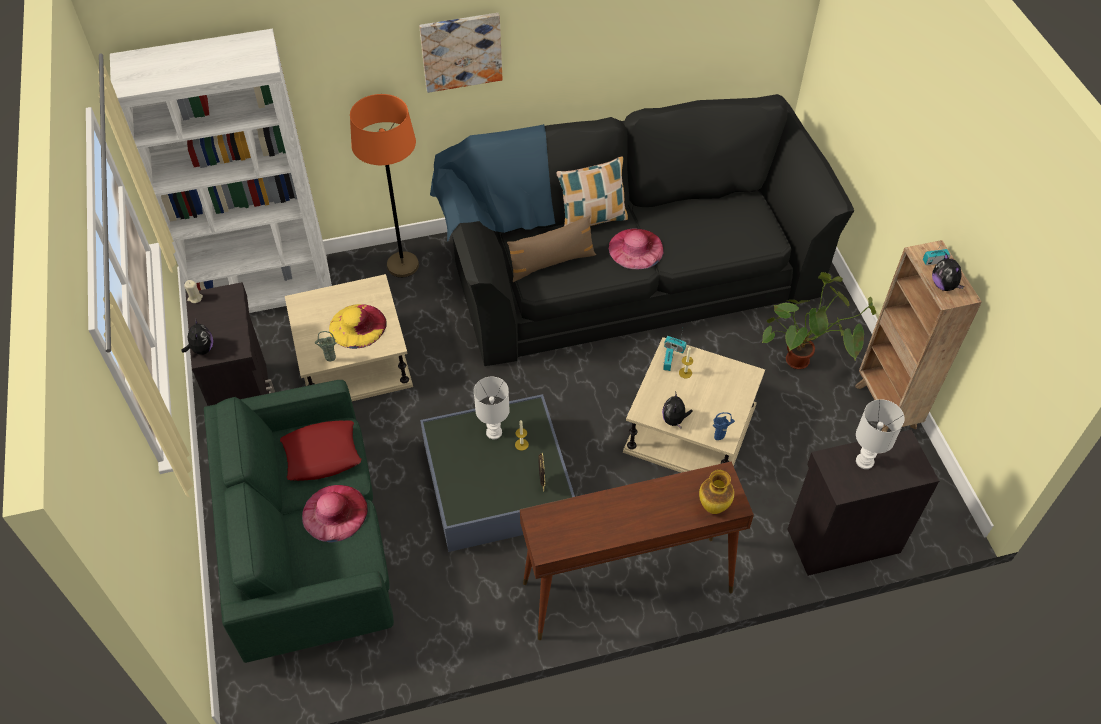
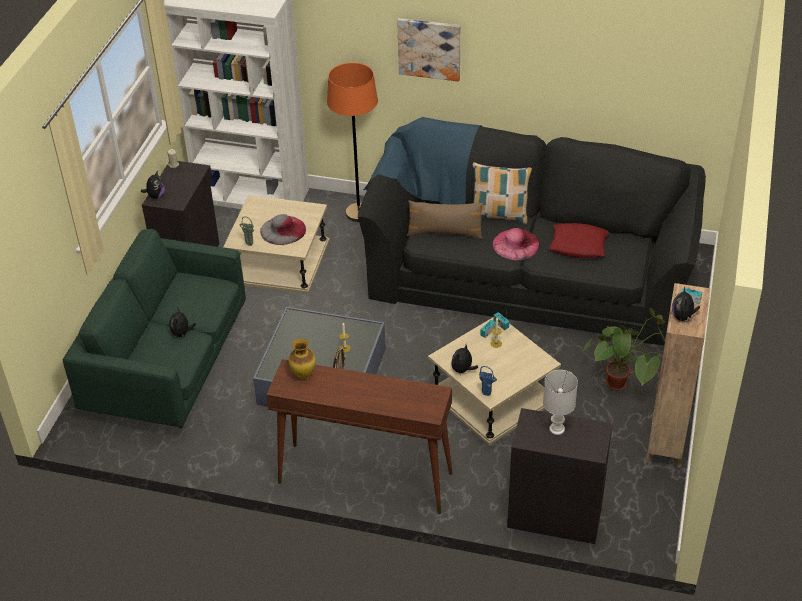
camera: 30 degrees right, 10 degrees down
(322, 454) = (199, 296): red pillow -> red pillow (578, 245)
(334, 513) = (182, 333): pink hat -> plush toy
(357, 326) = (283, 230): yellow hat -> grey hat
(493, 433) = (330, 333): white table lamp -> none
(713, 508) = (414, 409): vase -> vase (303, 375)

